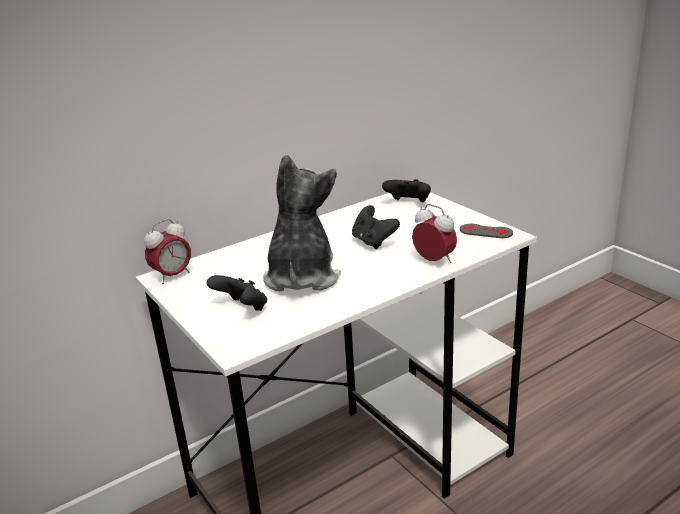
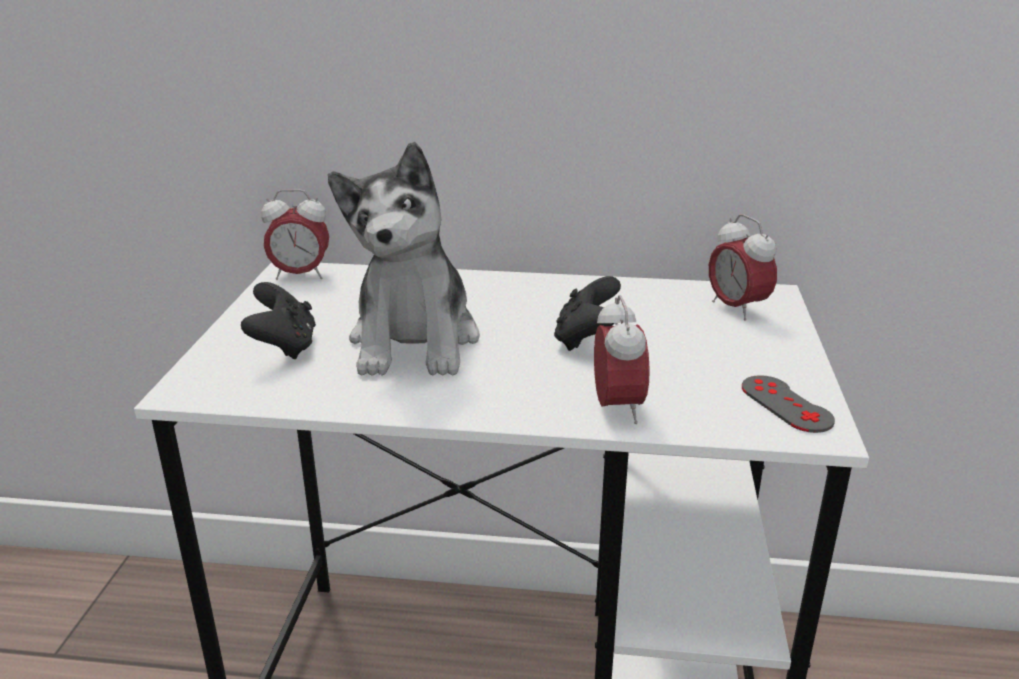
camera: 40 degrees right, 0 degrees up
(301, 276) = (415, 341): plush toy -> plush toy turned 135 degrees clockwise
(408, 203) = (736, 309): black game controller -> alarm clock

